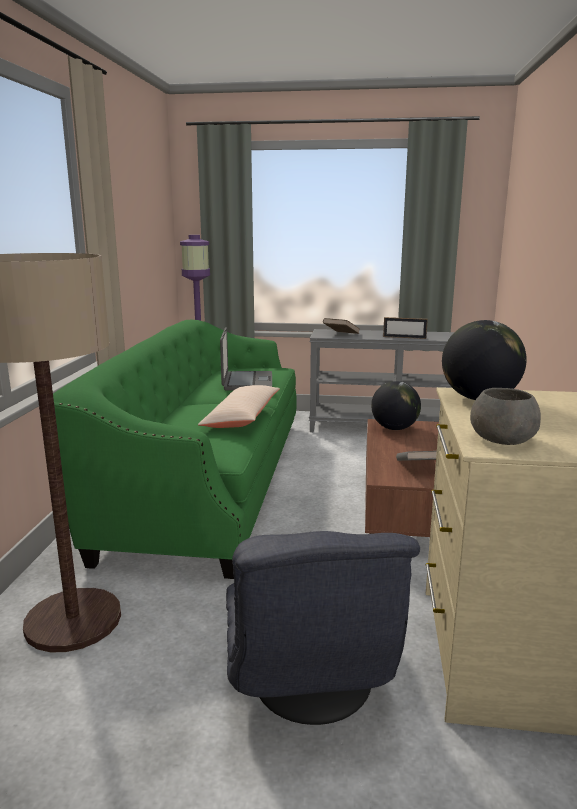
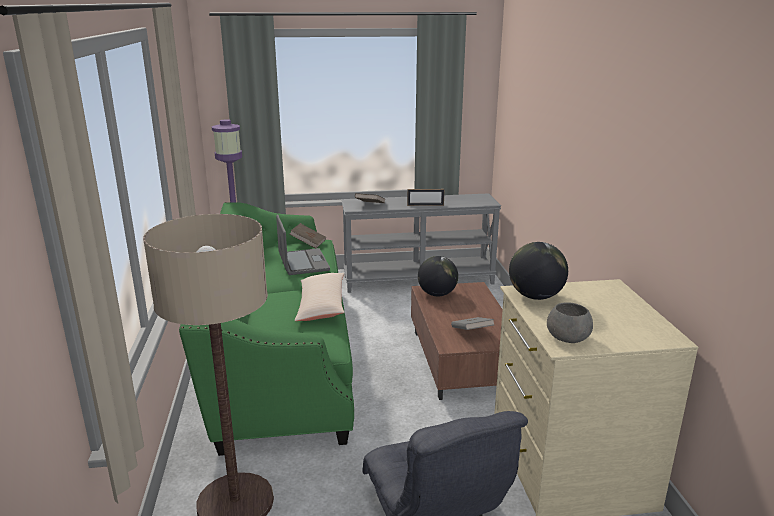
camera: 15 degrees left, 5 degrees up
(265, 368) = (308, 243): none -> brown book

